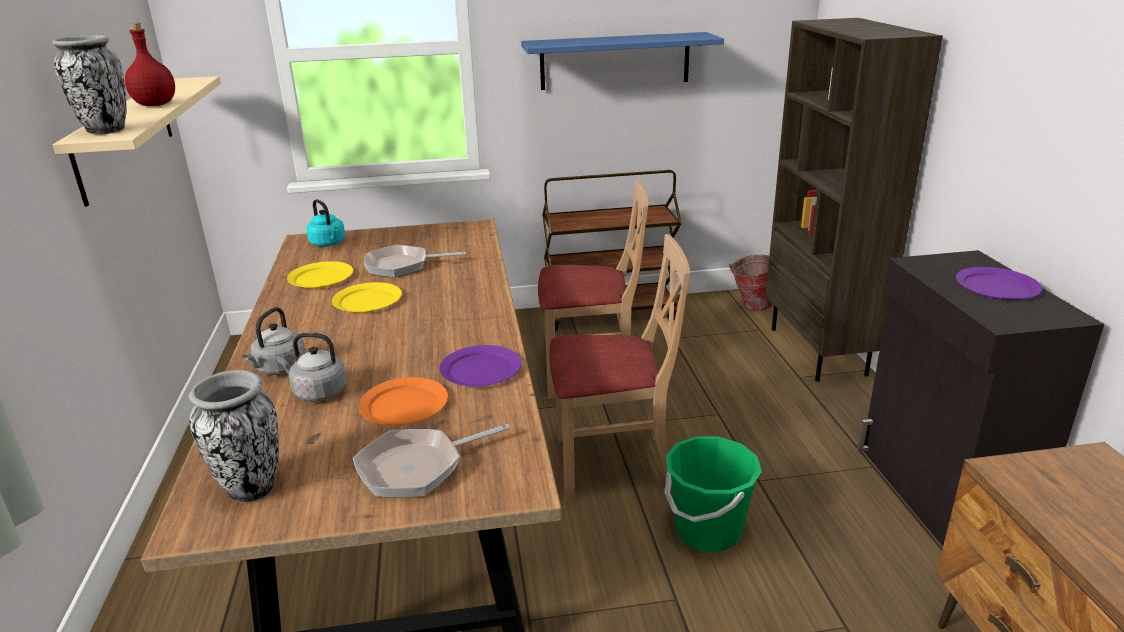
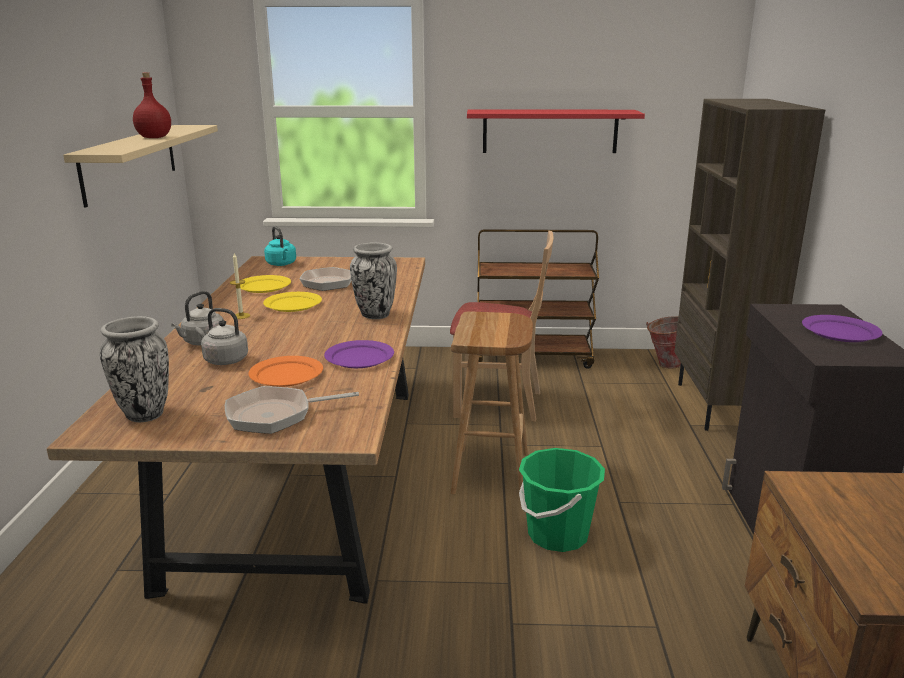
camera: 10 degrees right, 5 degrees down
(105, 131) = (106, 149): vase -> vase (375, 315)
(311, 324) = (241, 316): none -> candle
(613, 464) = (491, 473): beige chair -> brown stool
(615, 61) = (550, 131): blue shelf -> red shelf

